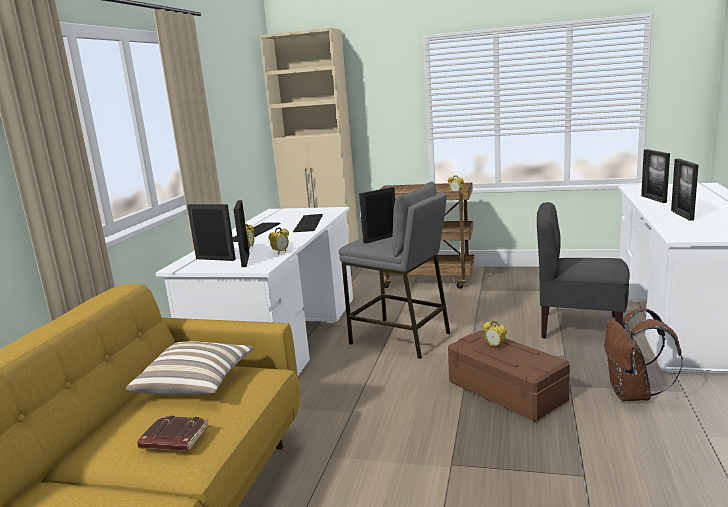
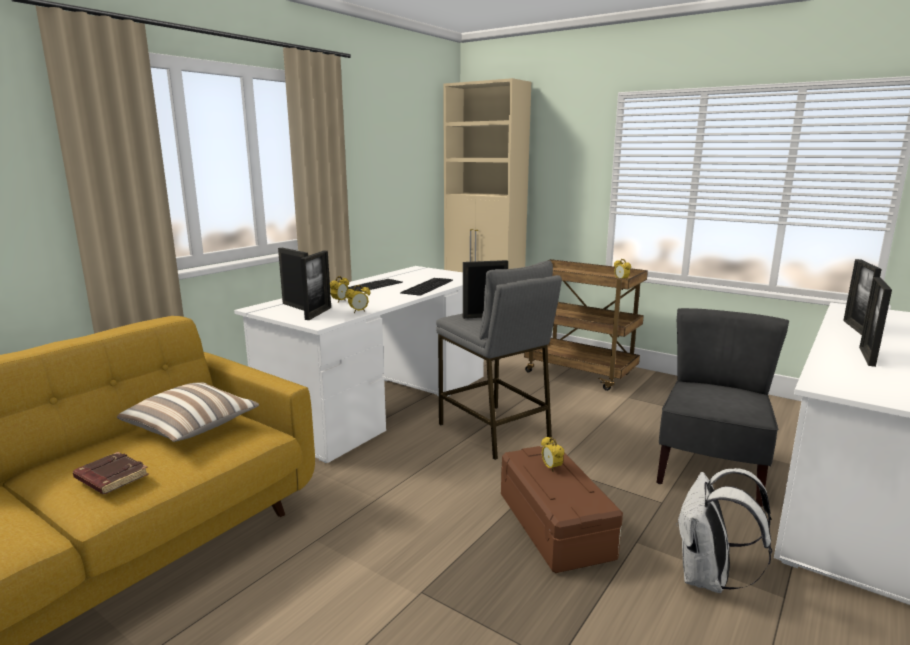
camera: 20 degrees right, 0 degrees up
(579, 328) = (710, 472): grey chair -> grey chair turned 75 degrees clockwise
(633, 394) = (708, 579): brown backpack -> white backpack

